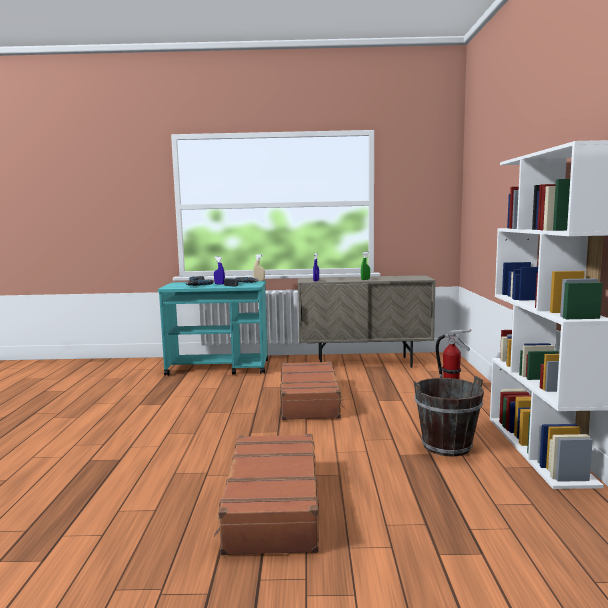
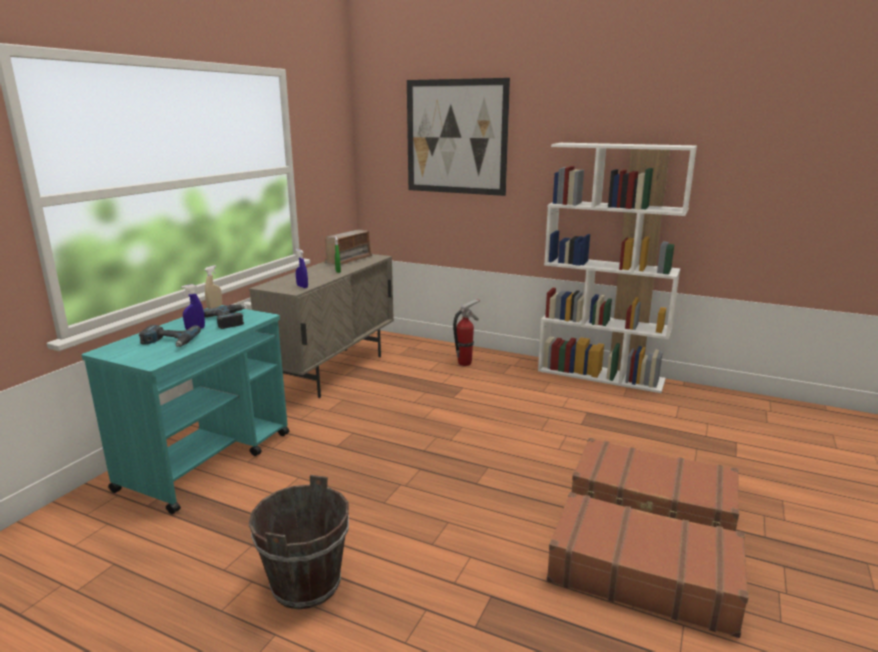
camera: 65 degrees left, 10 degrees up
(310, 400) = (417, 429): brown suitcase -> brown suitcase (642, 575)
(400, 277) = (349, 260): none -> radio
(446, 446) = (577, 402): brown bucket -> brown bucket (306, 584)
(497, 170) = (456, 137): none -> picture

